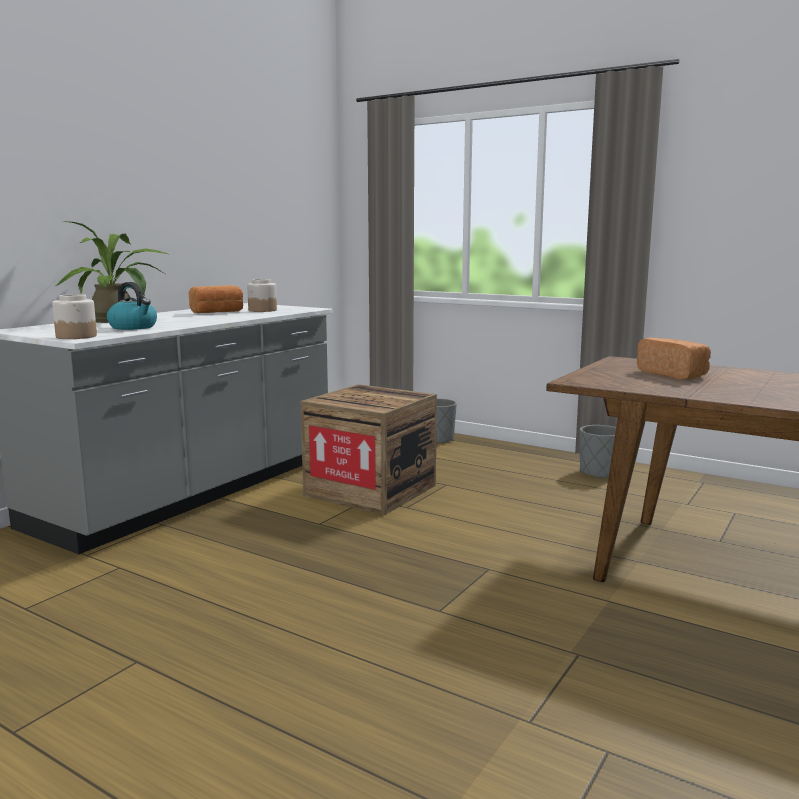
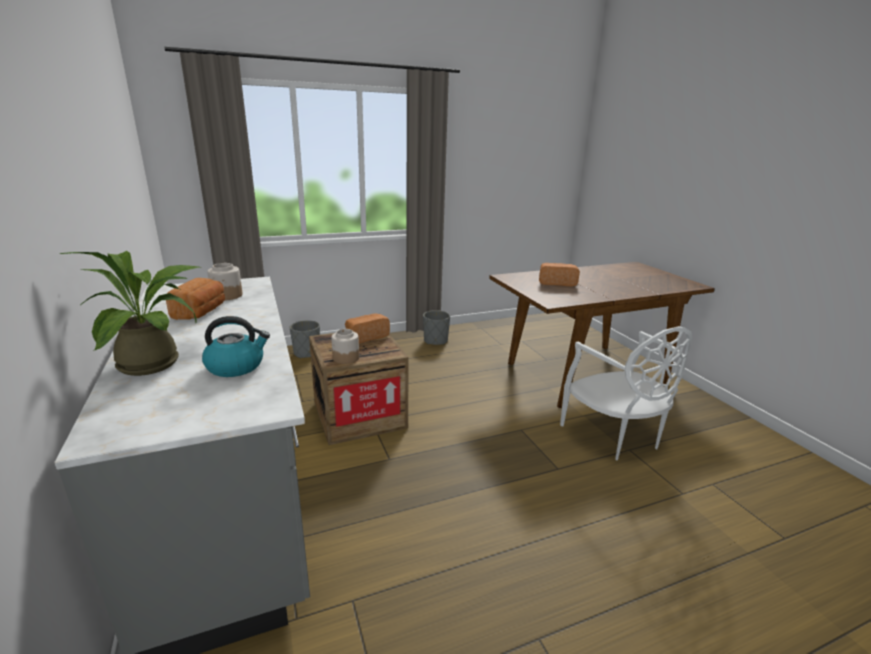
camera: 55 degrees left, 10 degrees up
(77, 336) = (258, 407): jar -> jar (345, 358)
(396, 395) = (366, 337): none -> bread
(595, 634) = (614, 435): none -> white chair

